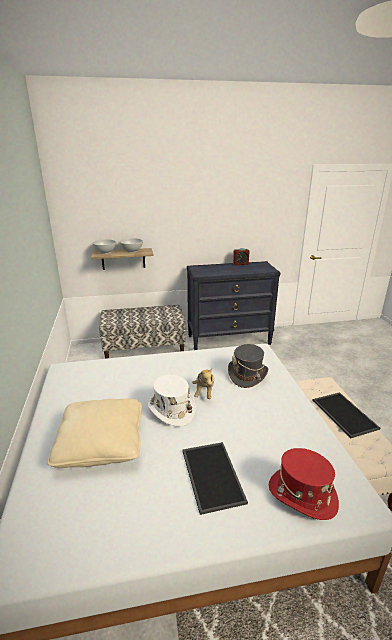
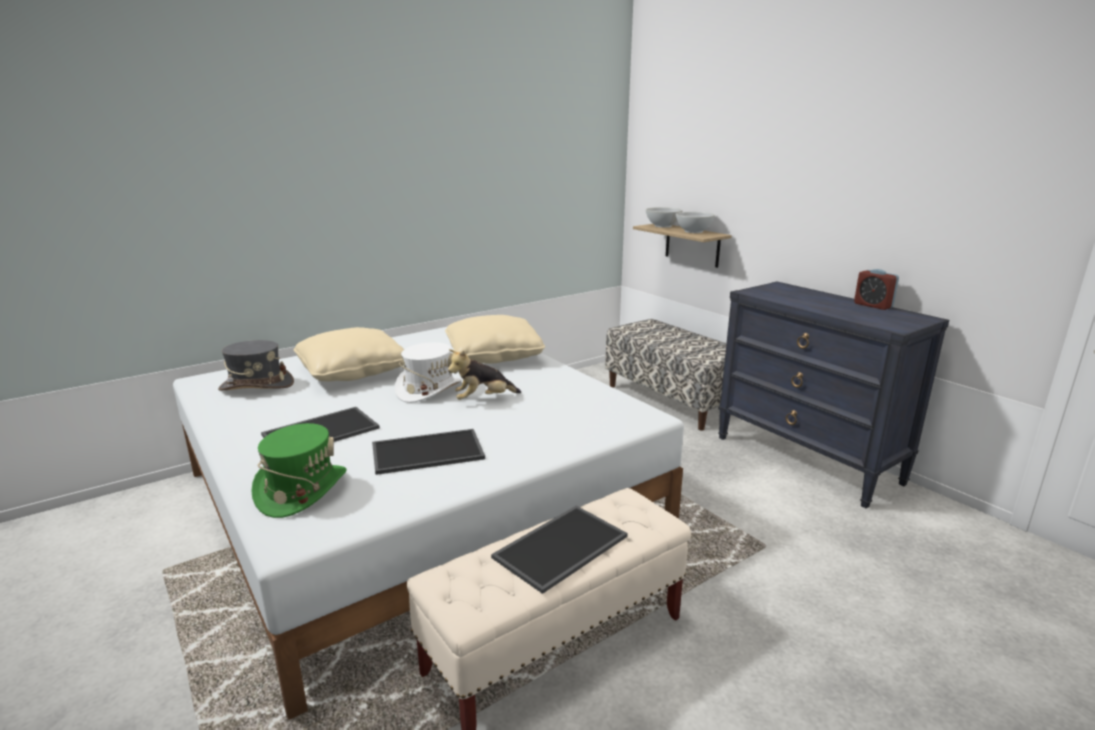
camera: 65 degrees right, 5 degrees down
(134, 371) = (494, 356): none -> beige pillow
(247, 375) = (554, 419): grey hat -> grey hat (256, 386)
(269, 429) = (426, 452): none -> tray
(302, 495) = (301, 490): red hat -> green hat

